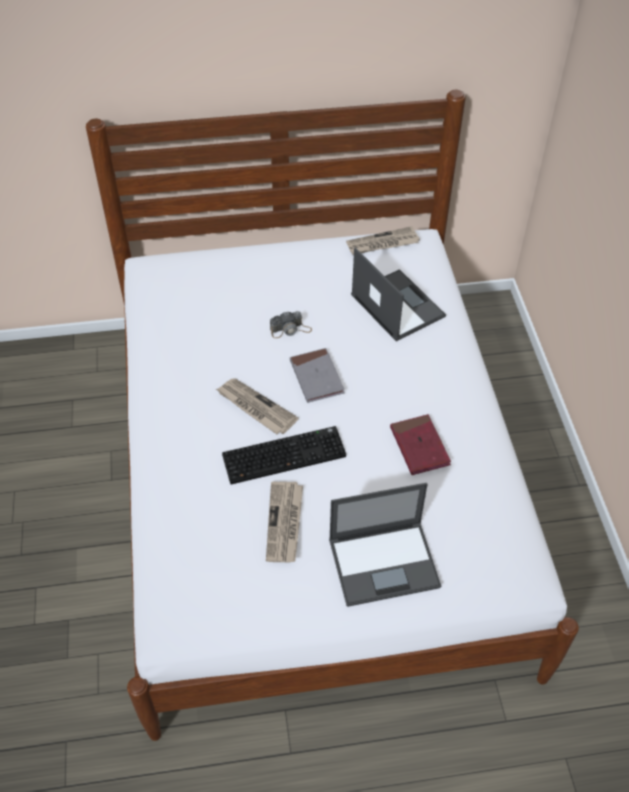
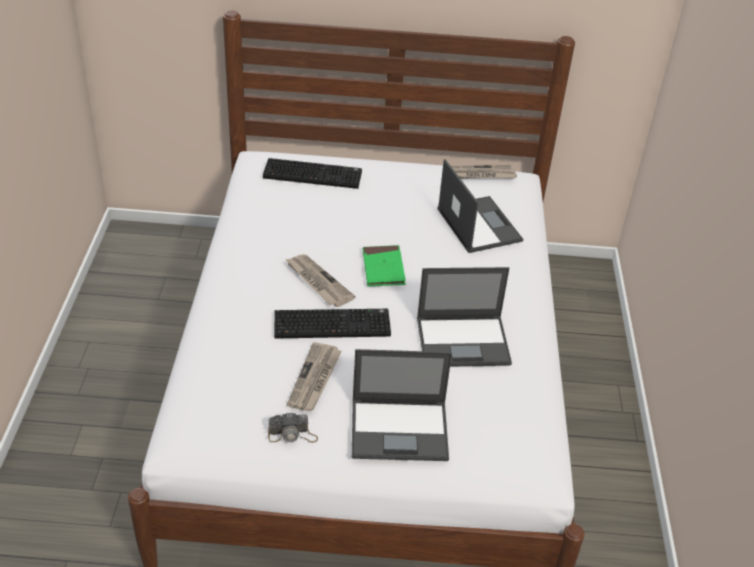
camera: 10 degrees right, 10 degrees down
(213, 276) = (314, 174): none -> keyboard
(290, 330) = (371, 227): camera -> camera (292, 435)
(316, 377) = (383, 268): grey book -> green book
(419, 447) = (464, 341): red book -> laptop

